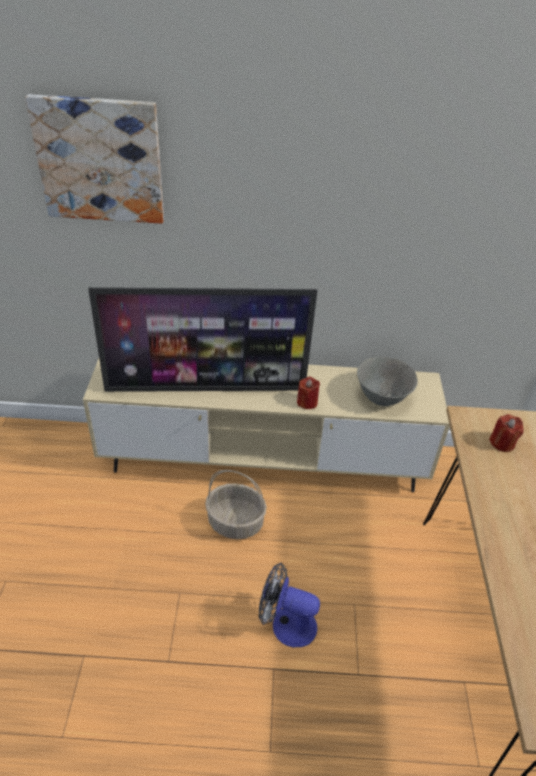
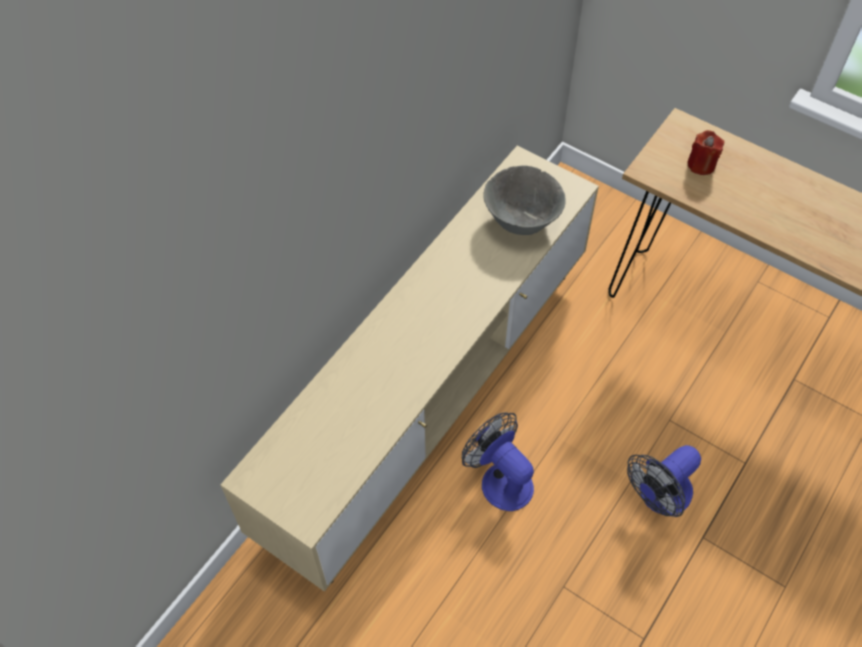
camera: 55 degrees left, 15 degrees up
(100, 160) = (165, 266): picture -> none
(206, 388) = (389, 390): television -> none
(234, 523) = (500, 479): basket -> fan
(307, 402) = (483, 297): red candle -> none

